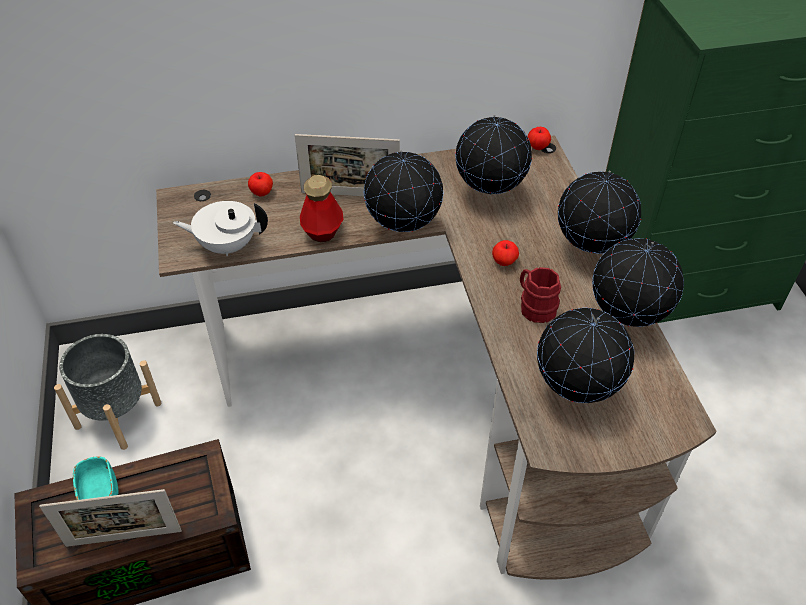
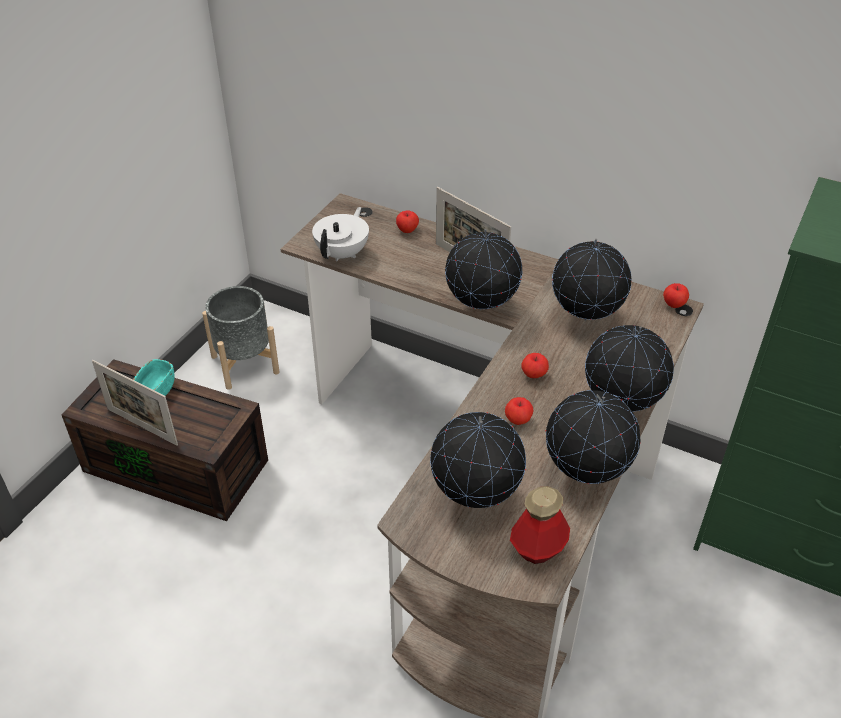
camera: 40 degrees right, 5 degrees down
(227, 245) = (343, 253): white teapot -> white teapot turned 75 degrees clockwise
(322, 231) = (419, 279): bottle -> bottle (538, 548)
(534, 307) = (518, 420): red mug -> apple

